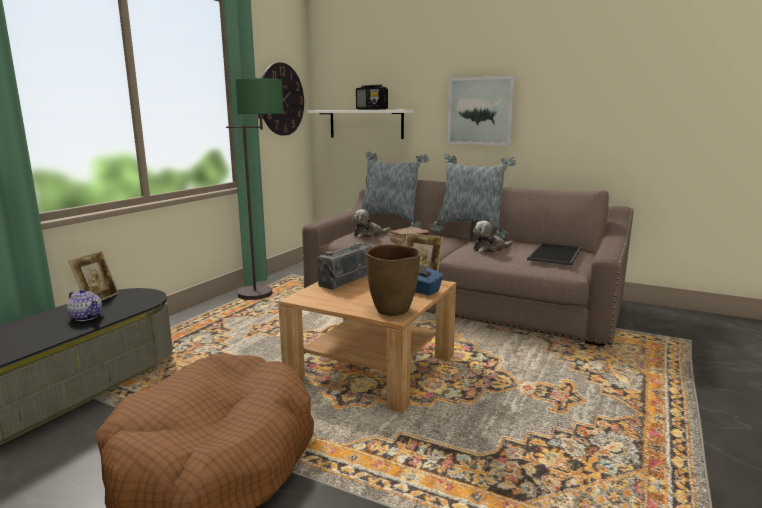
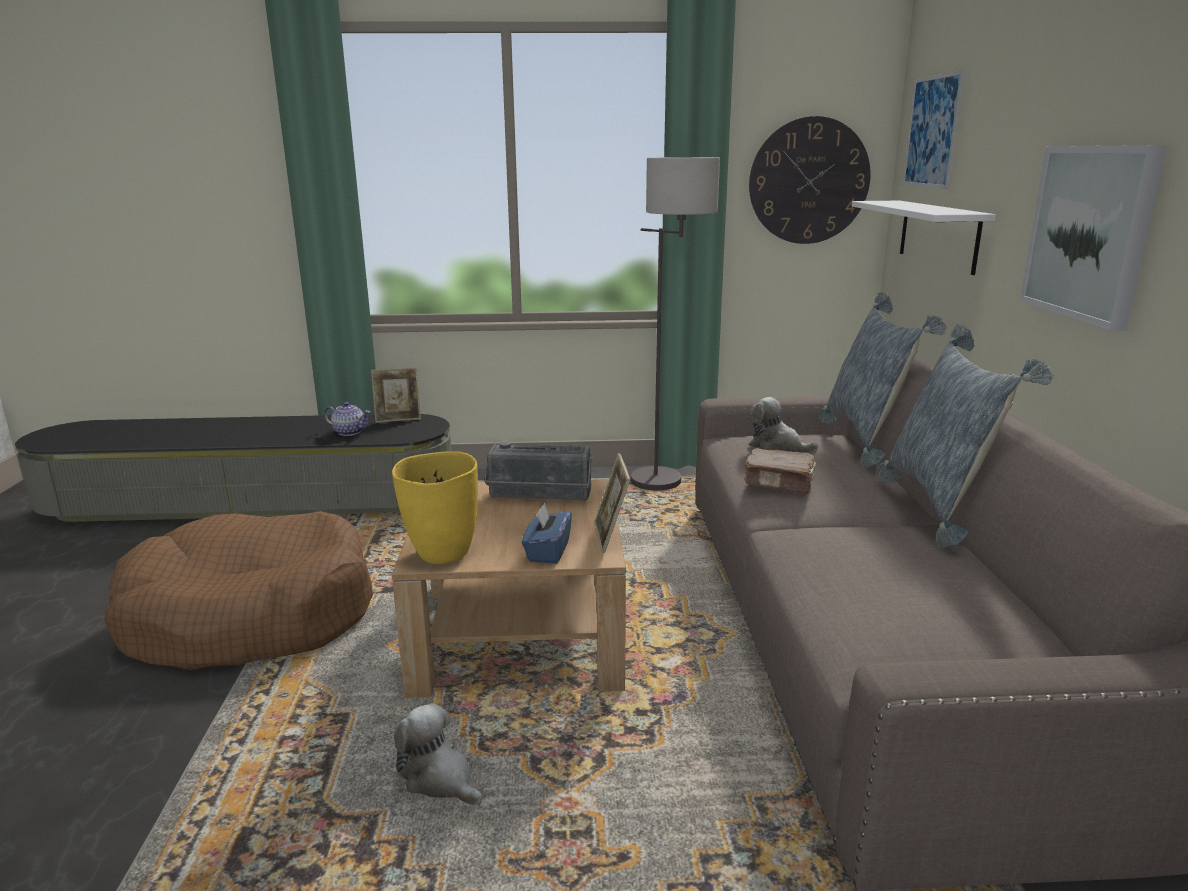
camera: 60 degrees right, 5 degrees up
(86, 317) = (349, 432): teapot -> teapot turned 75 degrees counterclockwise
(266, 293) = (667, 486): green floor lamp -> grey floor lamp
(346, 74) = (932, 132): none -> picture
(372, 109) = (928, 208): radio -> none
(393, 310) = (442, 553): brown vase -> yellow vase
(490, 249) = (856, 551): plush toy -> plush toy (439, 778)
(556, 254) = (932, 626): tray -> none

